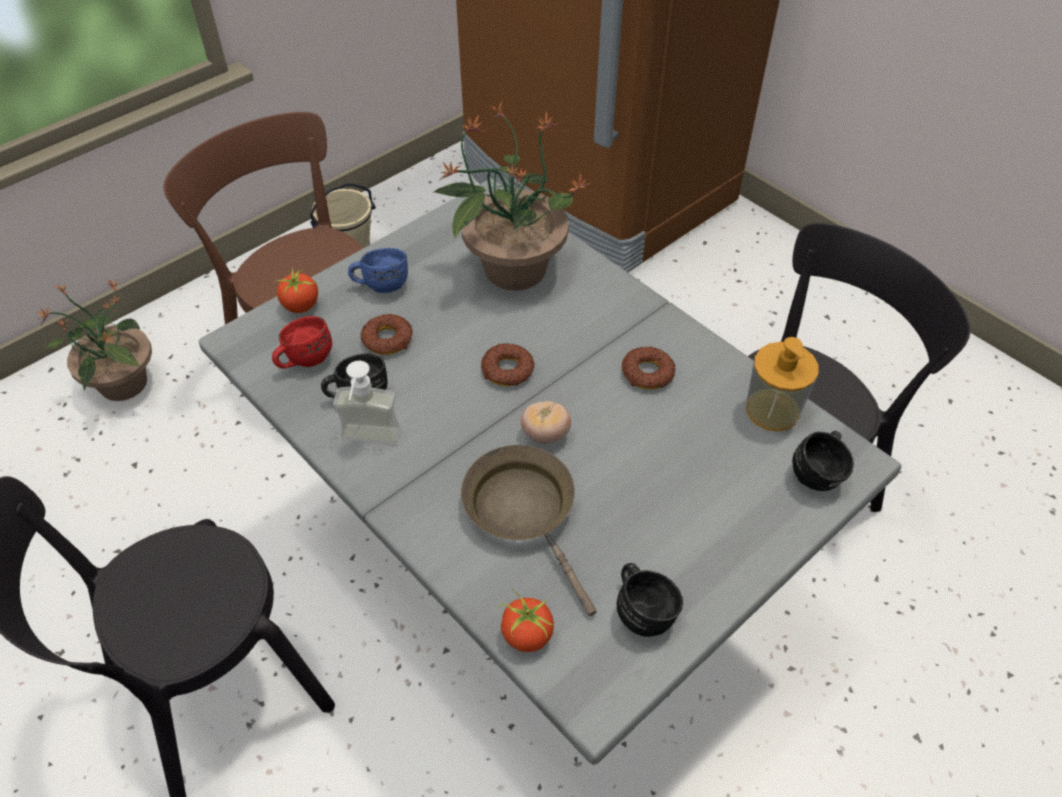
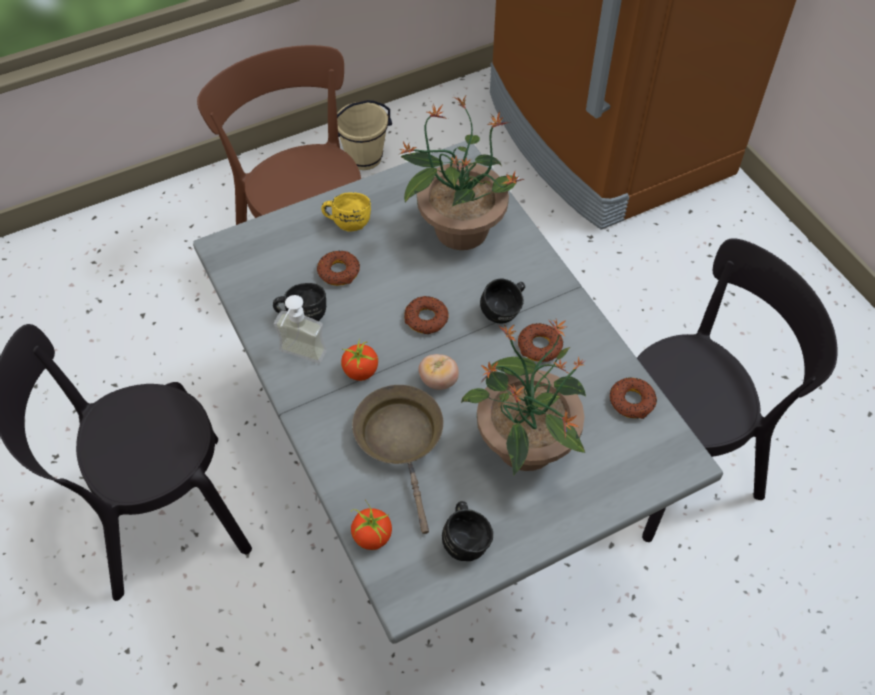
camera: 15 degrees right, 5 degrees up
(123, 385) = (148, 243): potted plant -> potted plant (525, 446)
(301, 306) = (279, 228): tomato -> tomato (360, 371)
(303, 359) = (268, 275): red mug -> none
(381, 284) = (347, 221): blue mug -> yellow mug
(772, 410) = (632, 401): soap dispenser -> donut
(820, 473) = (650, 464): black mug -> black mug (505, 312)

